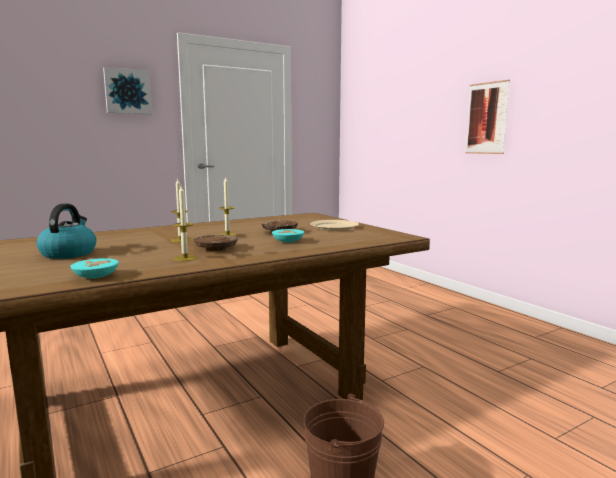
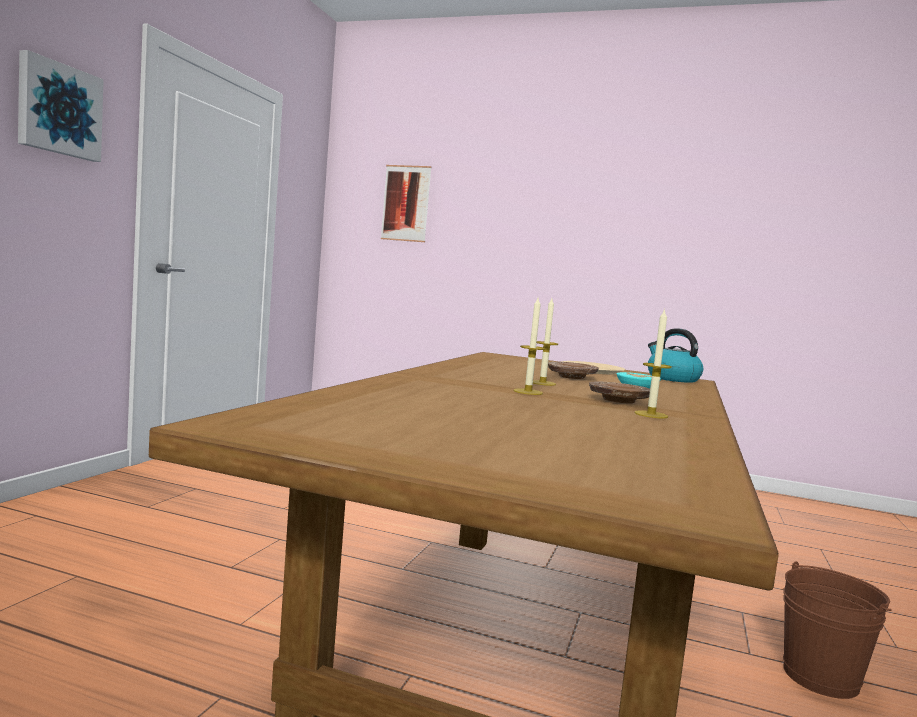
camera: 40 degrees left, 5 degrees down
(69, 253) = (495, 419): kettle -> kettle (672, 378)
(98, 276) = (690, 445): turquoise bowl -> none
(486, 118) = (582, 244): picture -> picture (406, 203)

